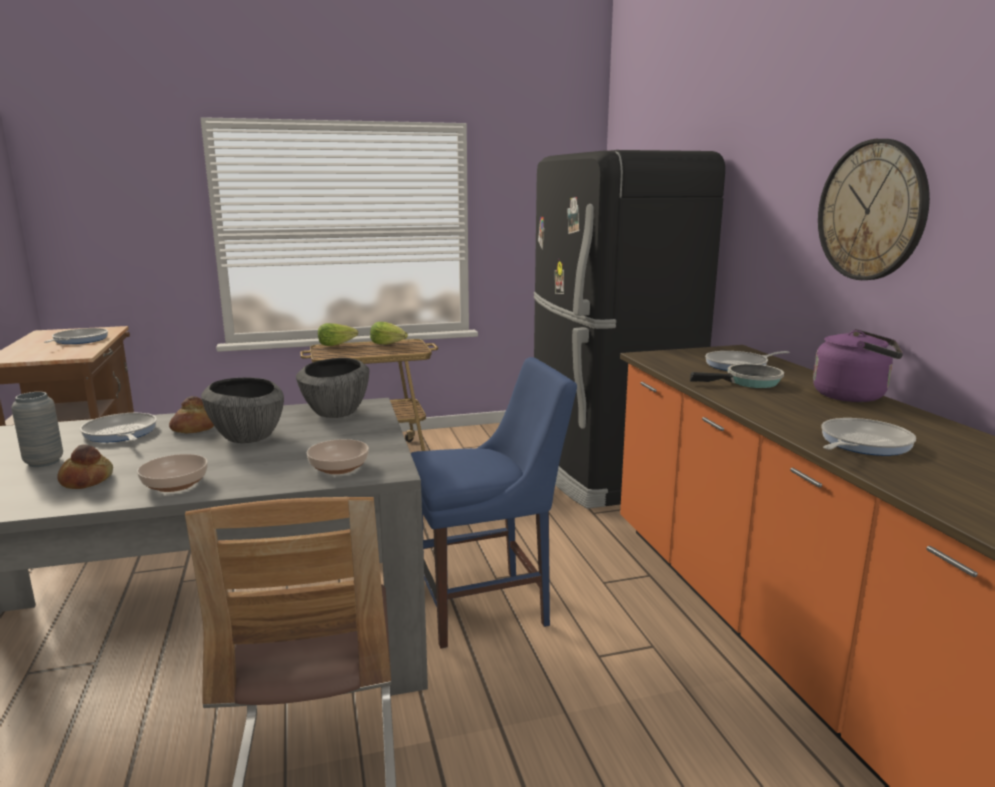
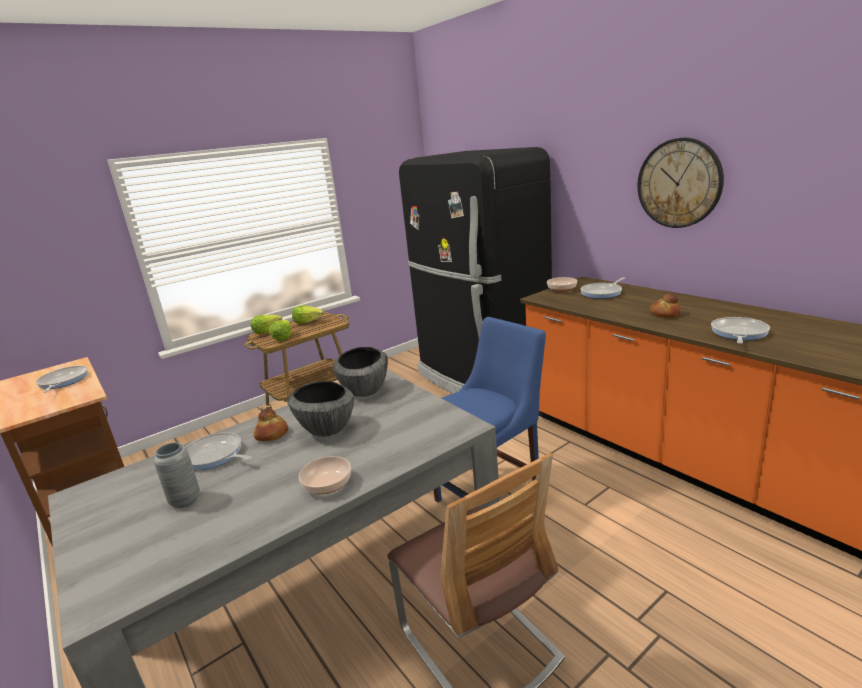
camera: 20 degrees left, 5 degrees up
(87, 480) = (249, 503): bread -> bread (665, 314)
(340, 467) = (429, 433): bowl -> bowl (562, 289)
(343, 353) = (283, 337): none -> lettuce
(749, 382) = (625, 304): frying pan -> none
(853, 396) = (691, 301): purple kettle -> none

